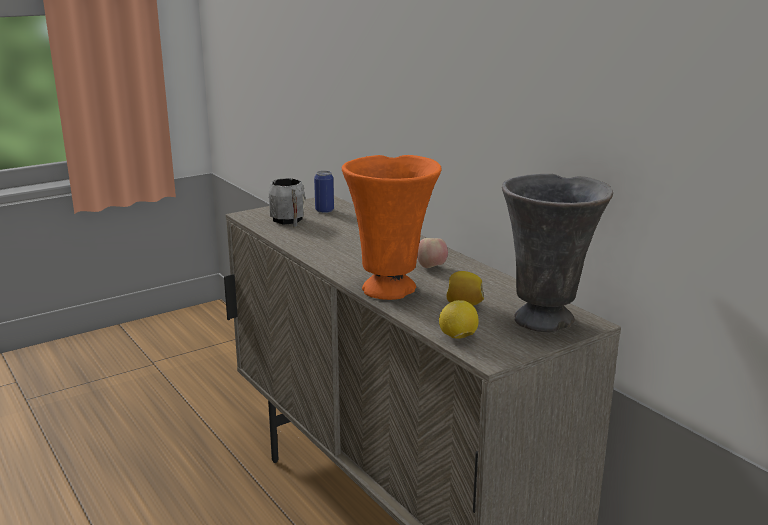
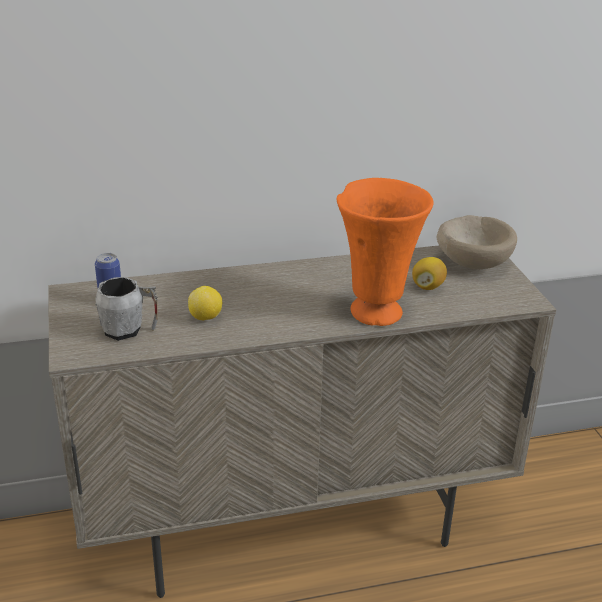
camera: 70 degrees left, 10 degrees up
(431, 267) = (334, 280): apple -> none
(458, 337) = (490, 304): lemon -> lemon (206, 318)
(546, 320) = (473, 262): grey vase -> beige bowl

